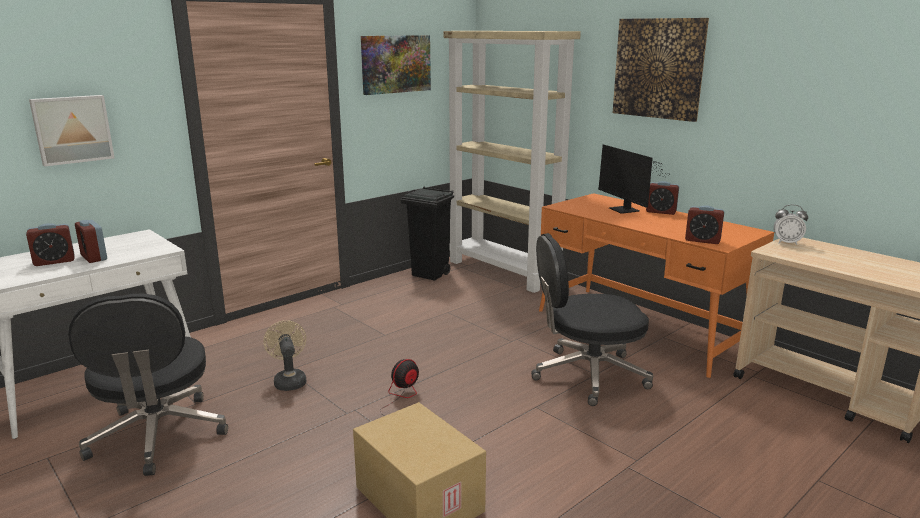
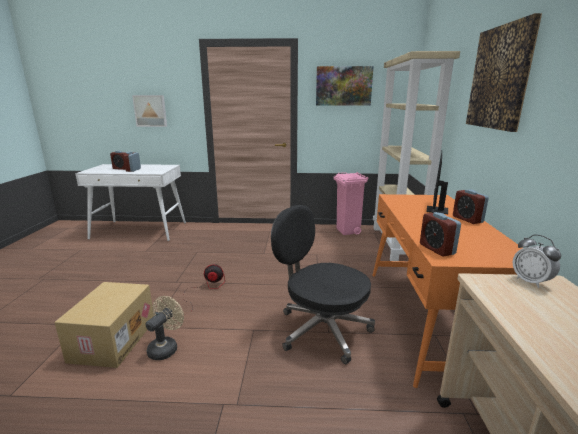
camera: 45 degrees right, 0 degrees up
(157, 436) = (113, 257): black office chair -> none
(289, 380) = (188, 256): beige fan -> beige fan (166, 347)
(430, 274) = (347, 231): black trash can -> pink trash can

